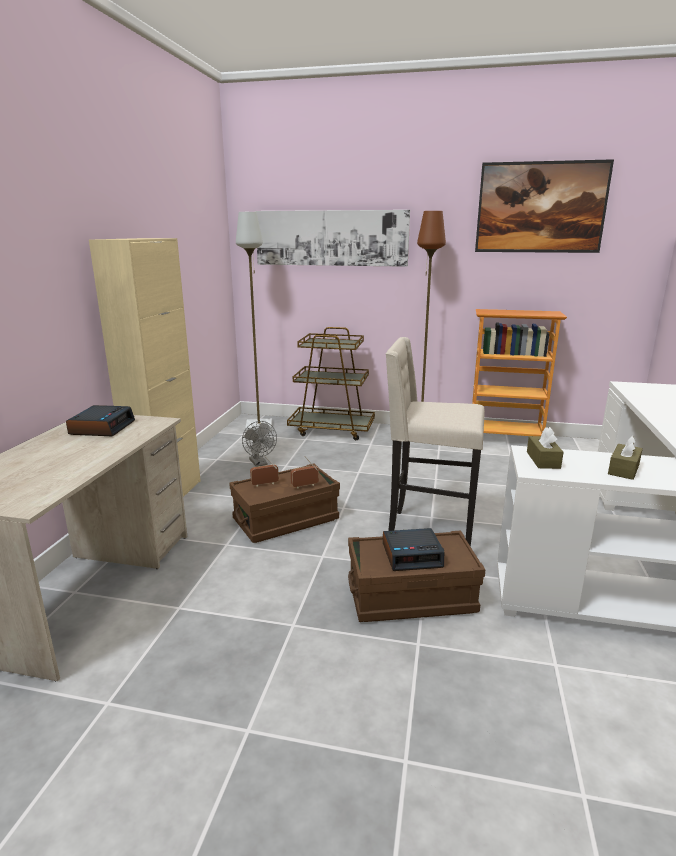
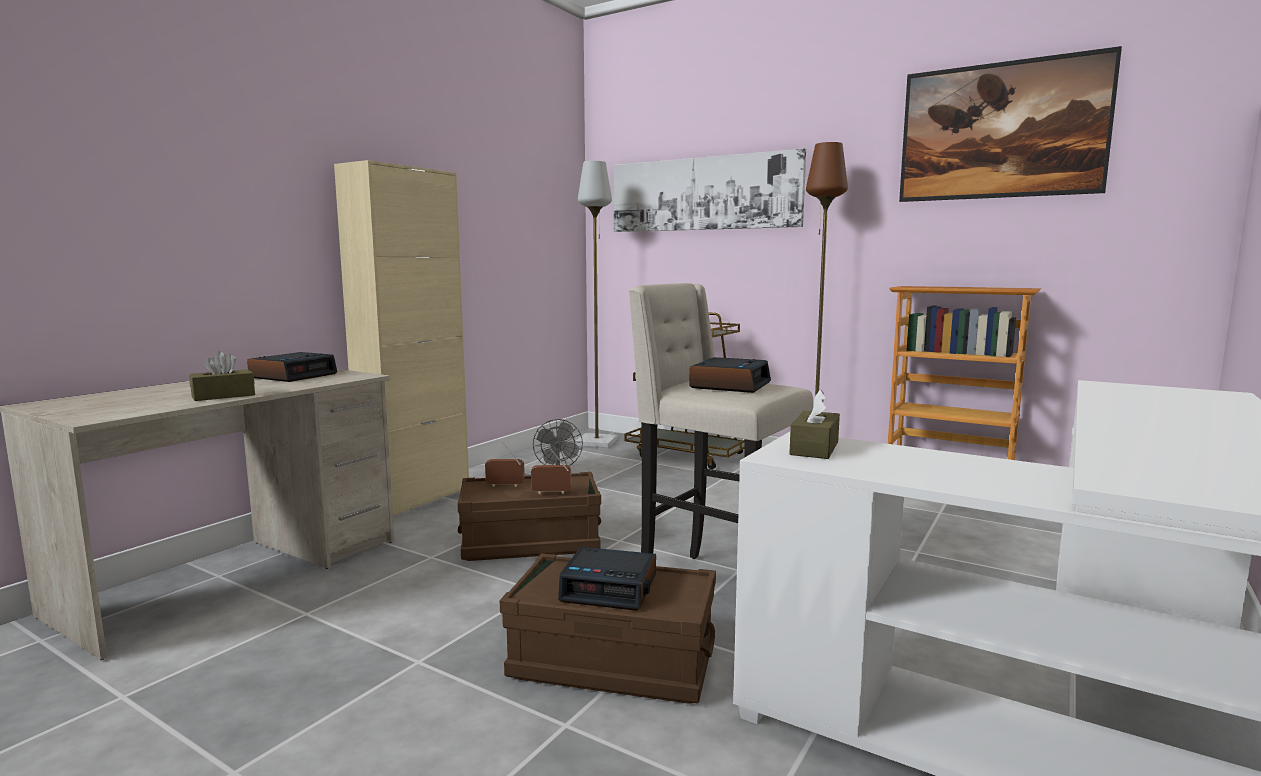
camera: 20 degrees right, 10 degrees down
(442, 408) = (729, 385): none -> alarm clock
(623, 469) = (945, 470): brown tissue box -> brown tissue box (223, 396)

